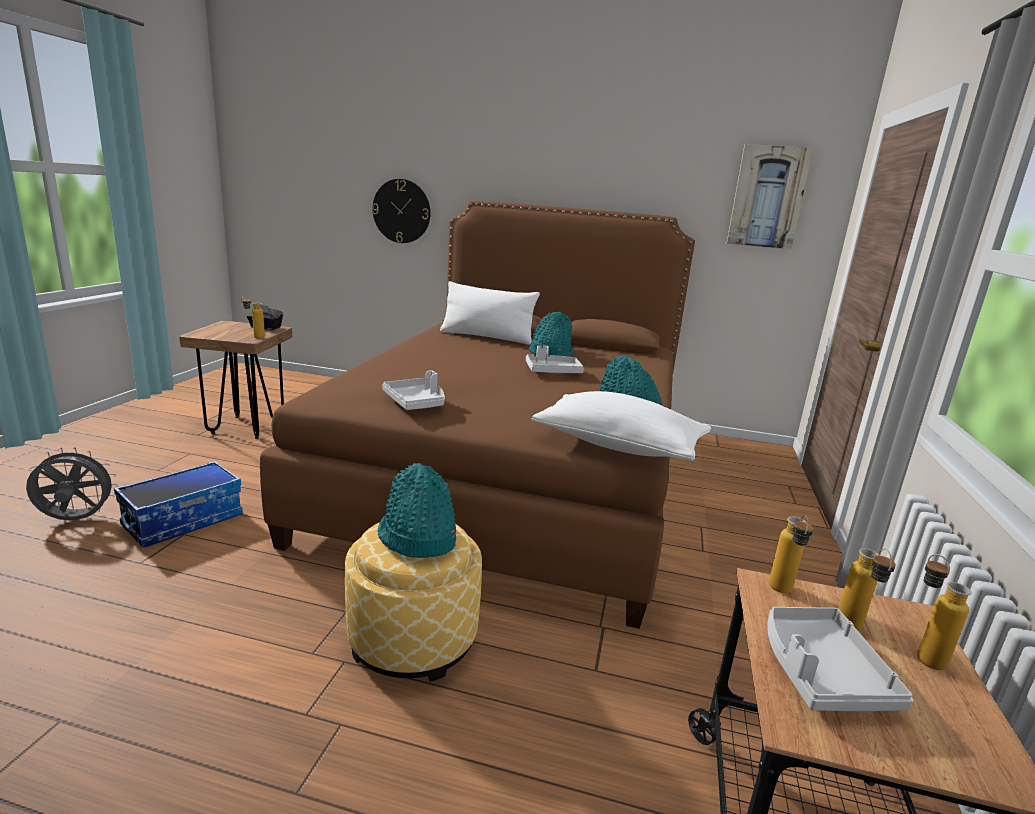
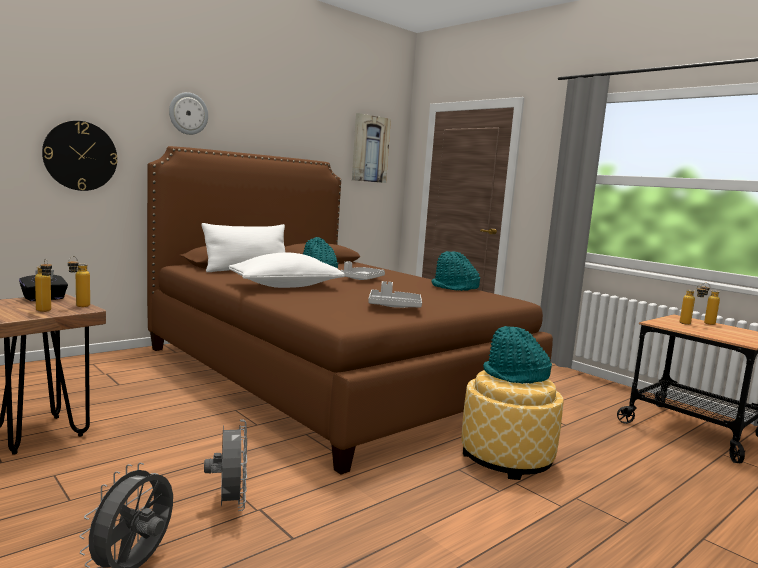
camera: 55 degrees left, 10 degrees down
(184, 520) = (229, 504): storage box -> grey fan
(500, 164) = (188, 113): none -> wall clock
(618, 446) = (505, 300): white pillow -> white pillow (286, 286)
(782, 593) = (661, 323): bottle -> bottle (45, 311)
(821, 672) = (715, 333): grey tray -> none

